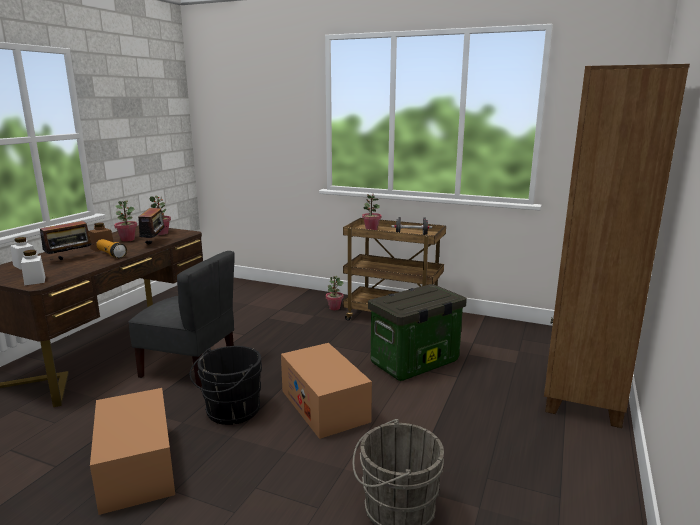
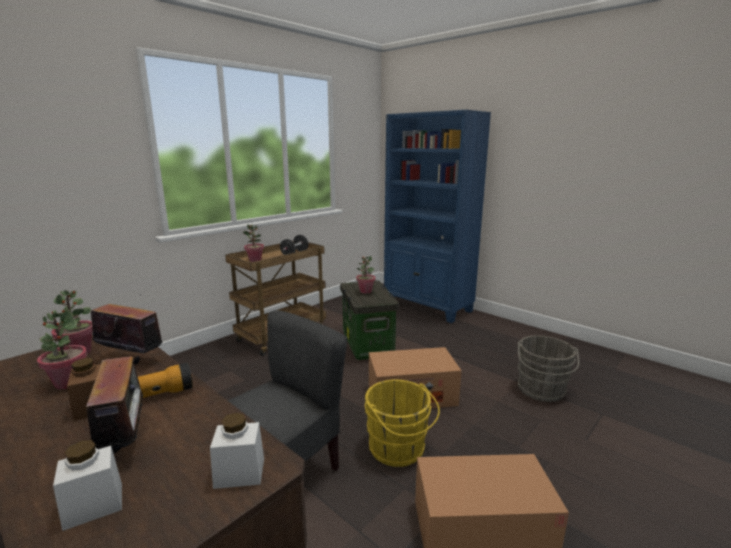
camera: 70 degrees left, 0 degrees up
(230, 411) = (399, 450): black bucket -> yellow bucket
(334, 308) = (227, 356): potted plant -> potted plant (365, 291)
(581, 385) = (428, 307): brown bookcase -> blue bookcase

